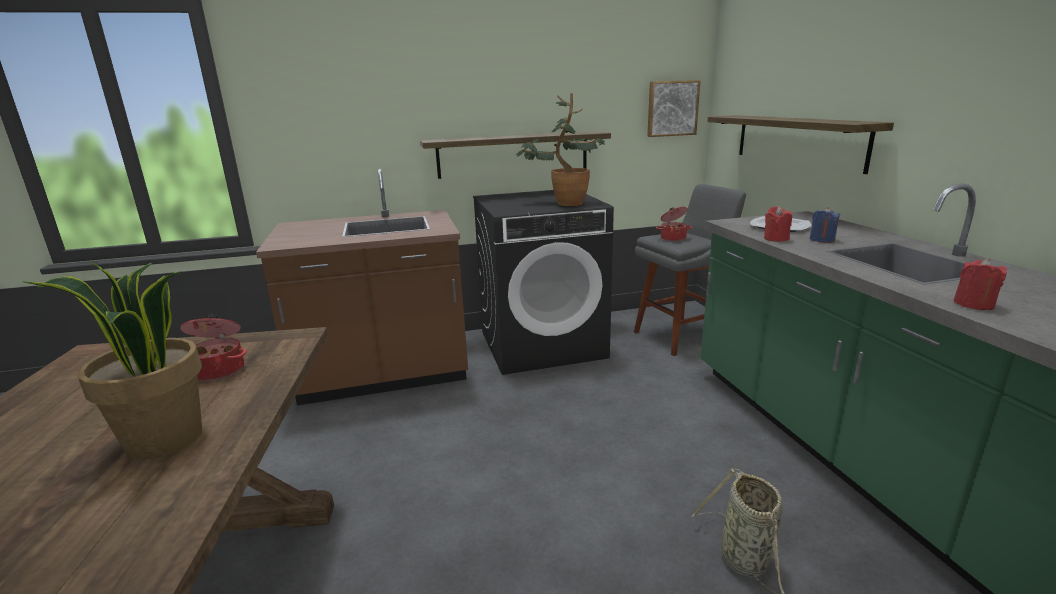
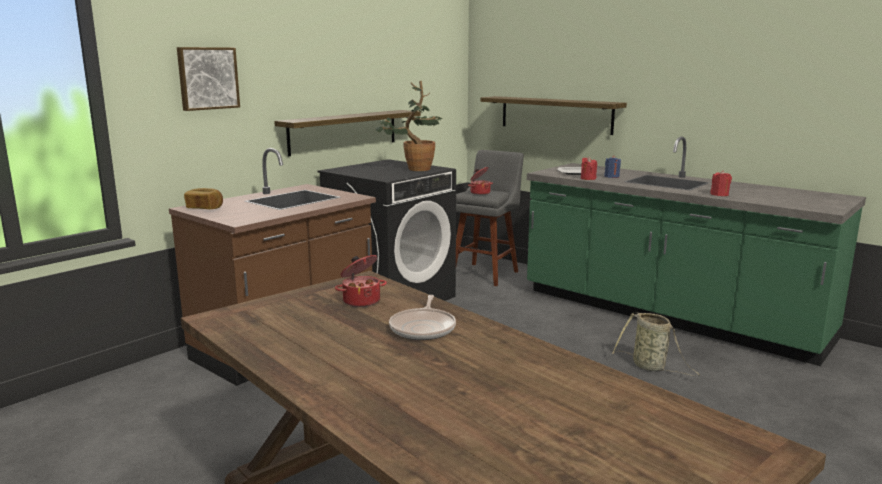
camera: 35 degrees left, 5 degrees down
(164, 440) = (423, 328): potted plant -> frying pan
(297, 226) = (205, 208): none -> bread
(672, 108) = (445, 90): picture -> picture (207, 78)

